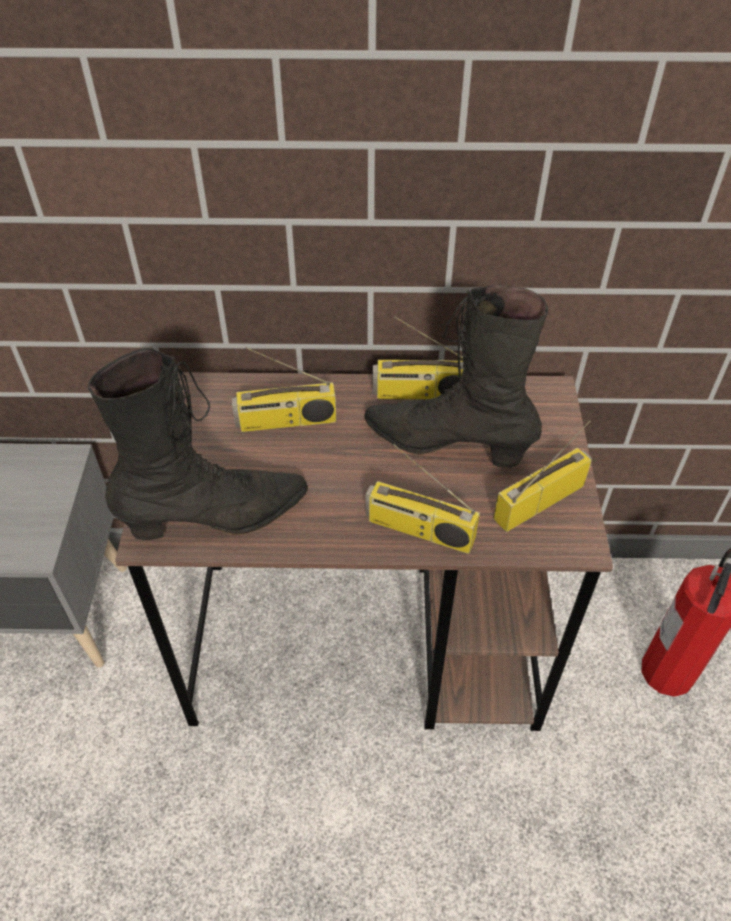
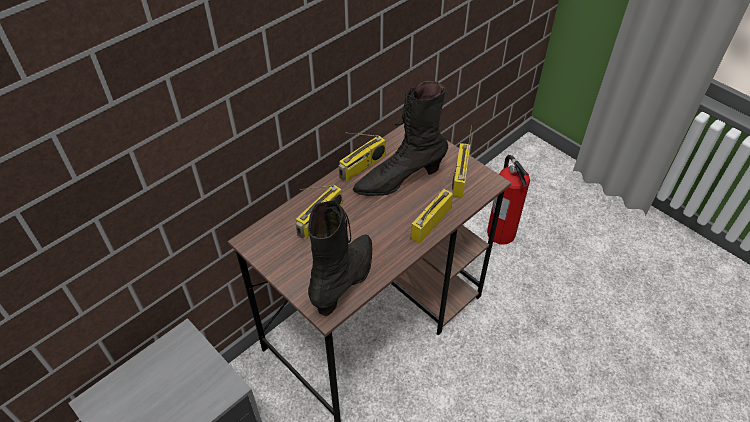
camera: 45 degrees left, 0 degrees up
(418, 530) = (431, 222): radio -> radio turned 150 degrees clockwise

